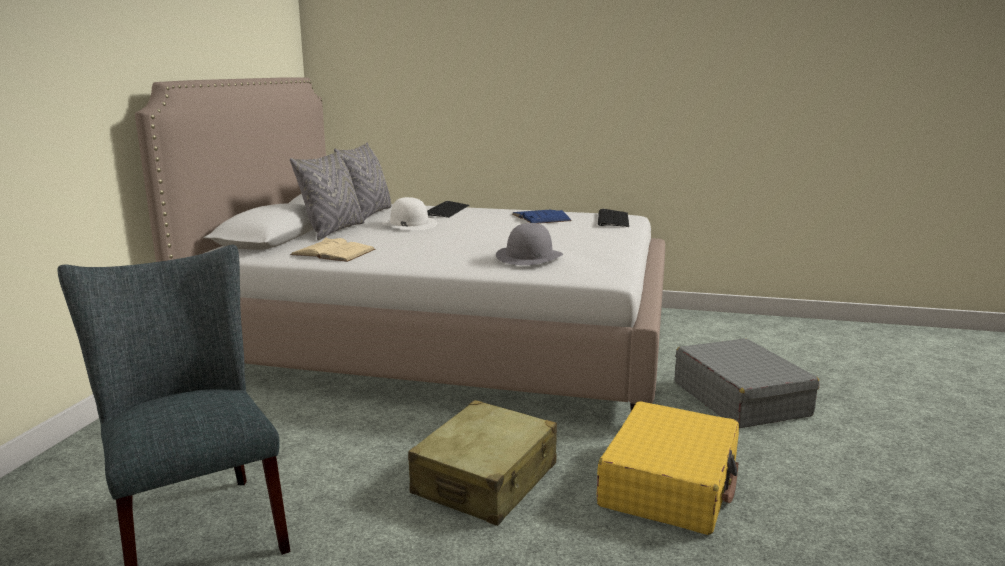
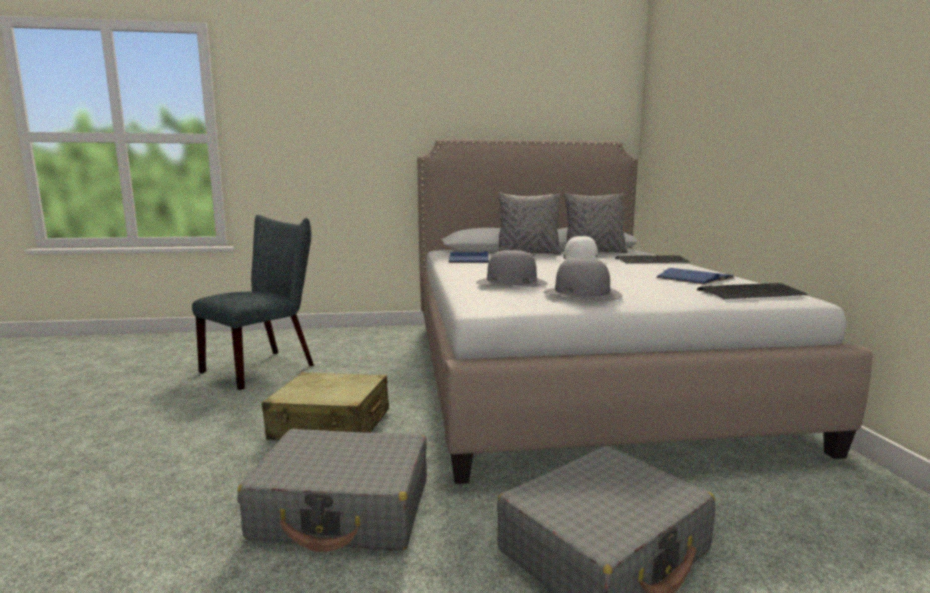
camera: 70 degrees right, 5 degrees down
(333, 252) = (469, 259): beige book -> blue book
(593, 248) = (582, 294): none -> grey hat
(670, 484) = (343, 509): yellow suitcase -> grey suitcase

